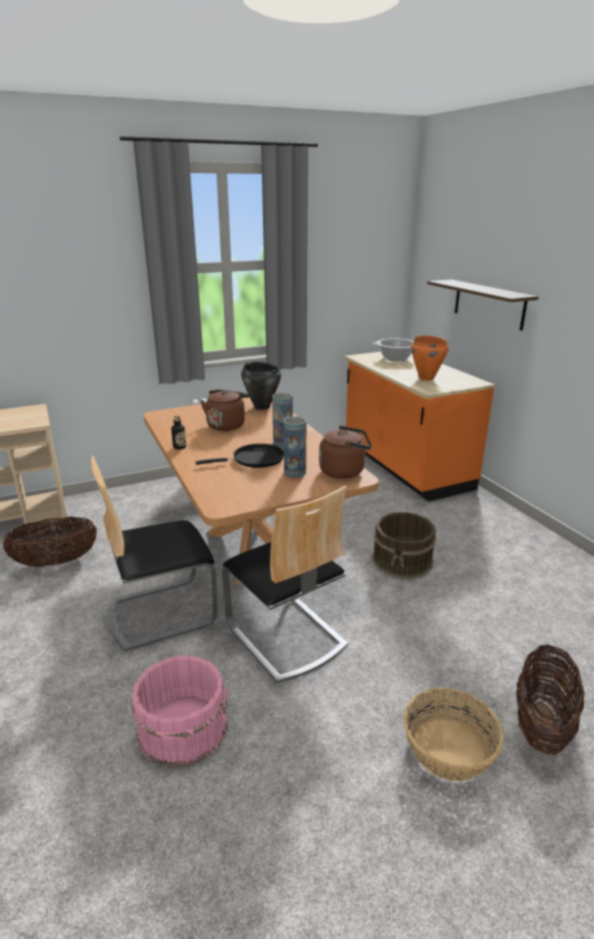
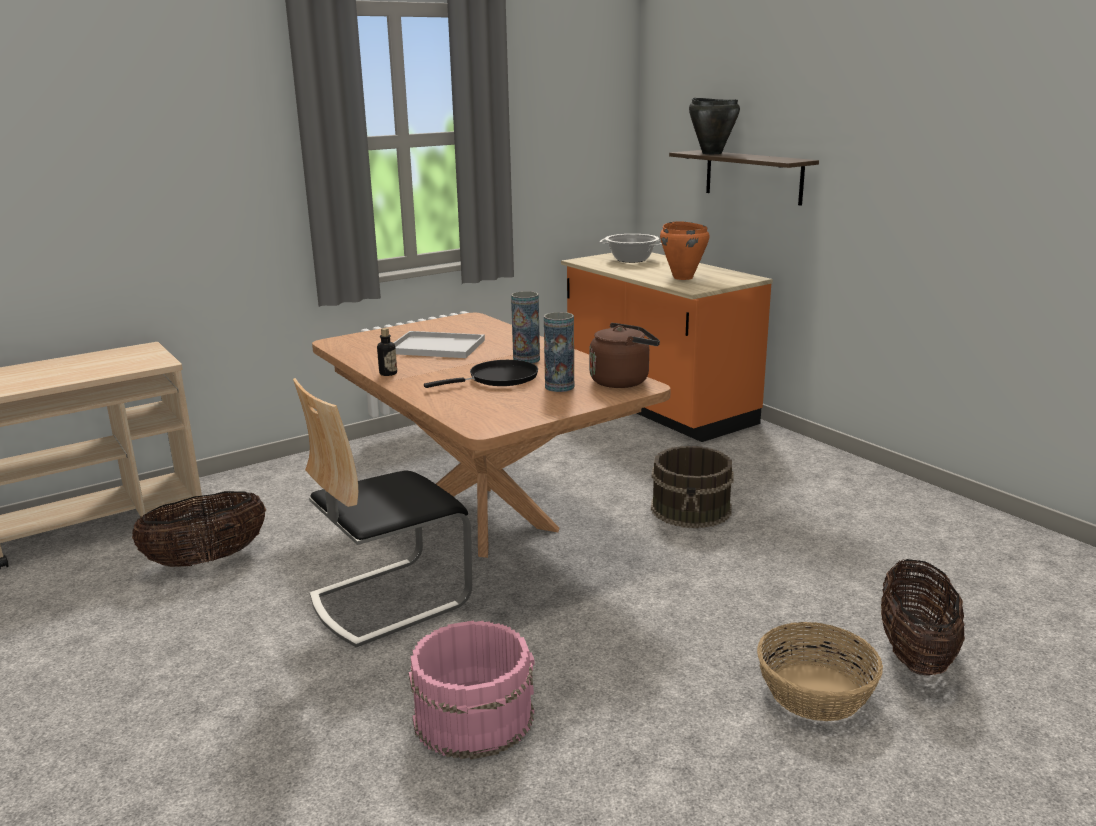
camera: 10 degrees left, 5 degrees down
(227, 425) = (438, 346): brown kettle -> white tray
(262, 407) = (475, 325): black cooking pot -> black cooking pot (711, 153)
(285, 636) = (569, 605): chair -> none

